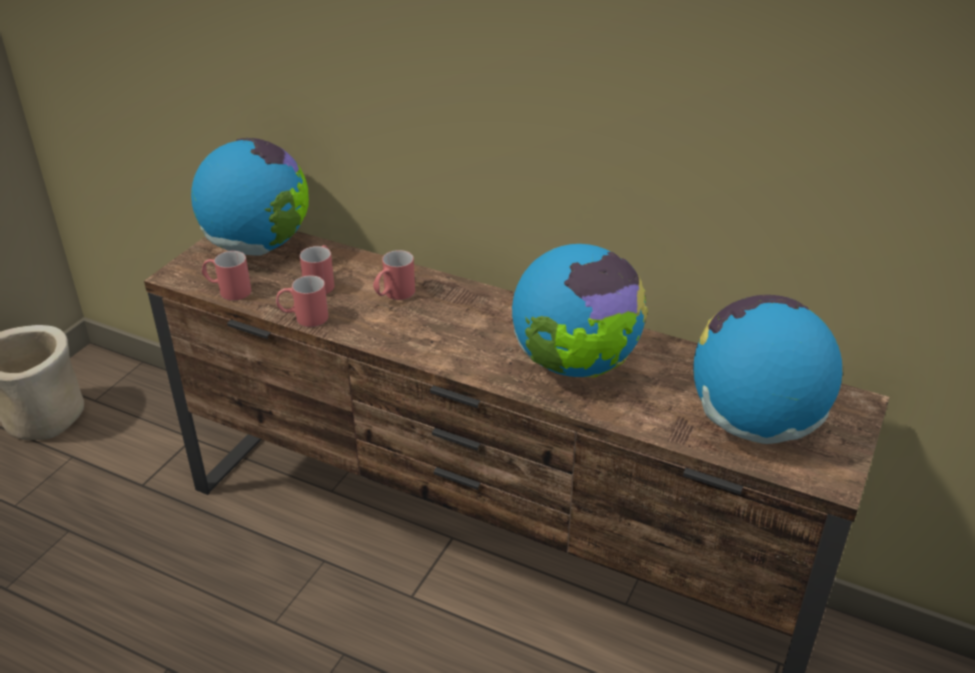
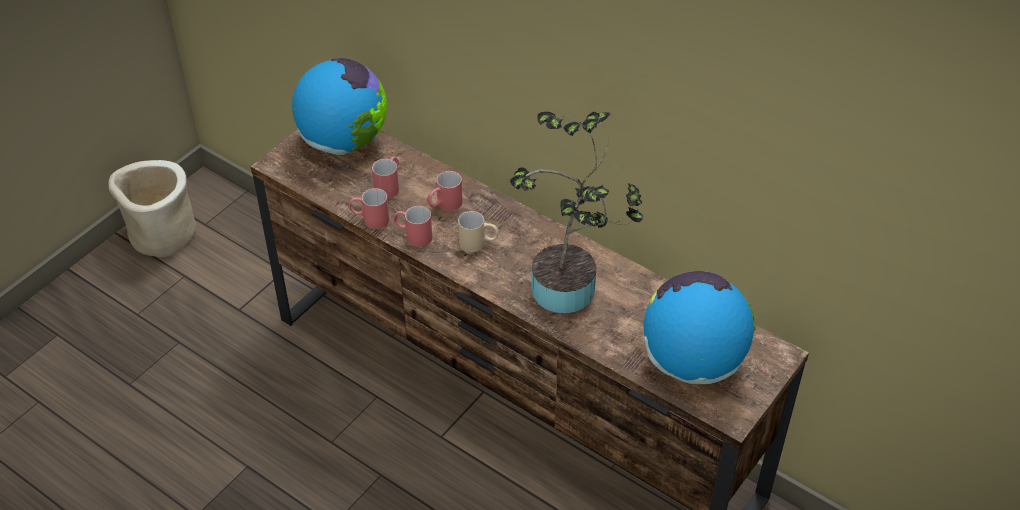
camera: 10 degrees right, 10 degrees up
(228, 291) = (314, 185): red mug -> red mug (413, 235)
(446, 328) = (478, 243): none -> beige mug
(575, 364) = (571, 290): globe -> potted plant

